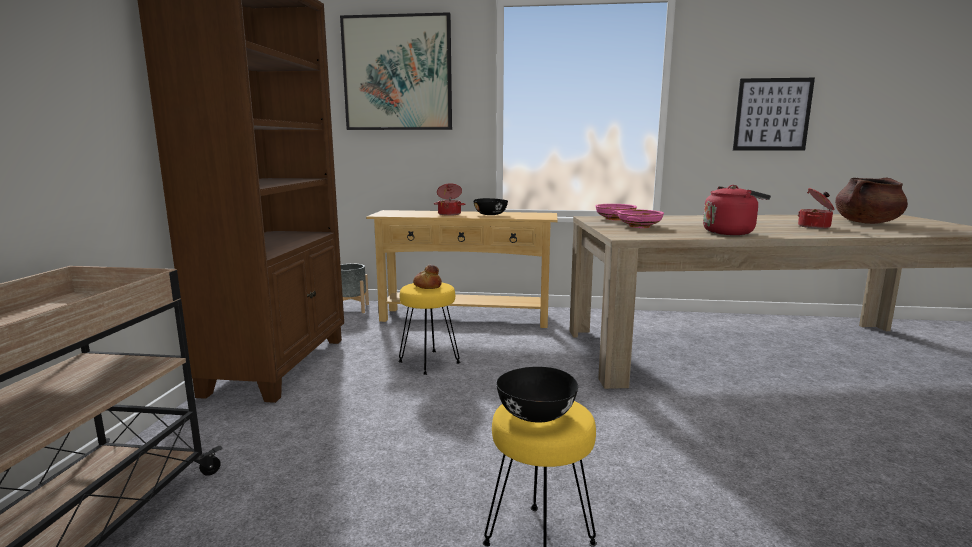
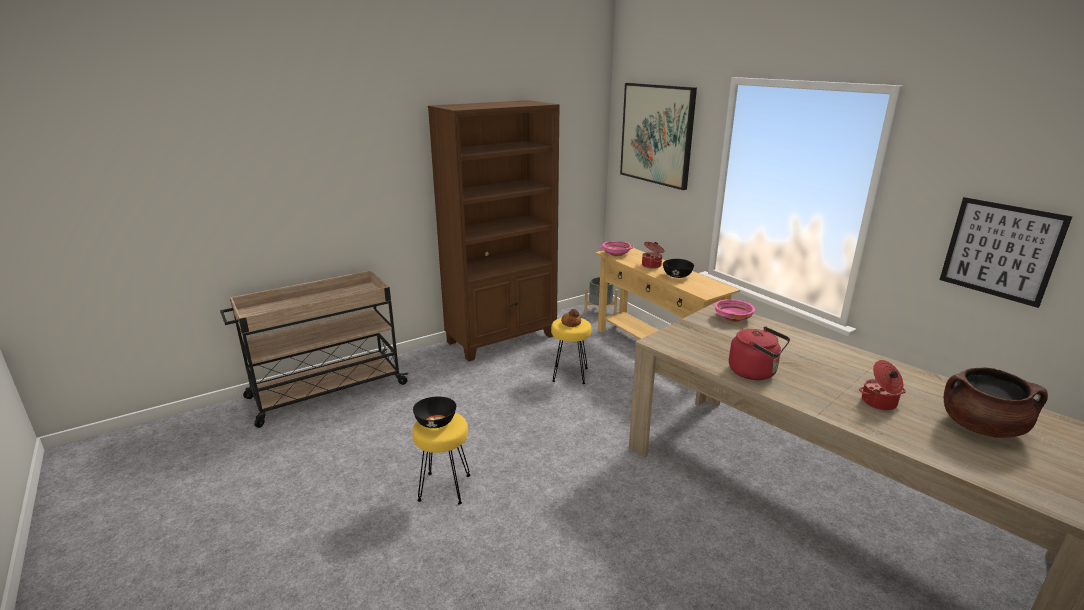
camera: 50 degrees right, 10 degrees up
(639, 226) = (713, 335): pink bowl -> pink bowl (616, 254)

